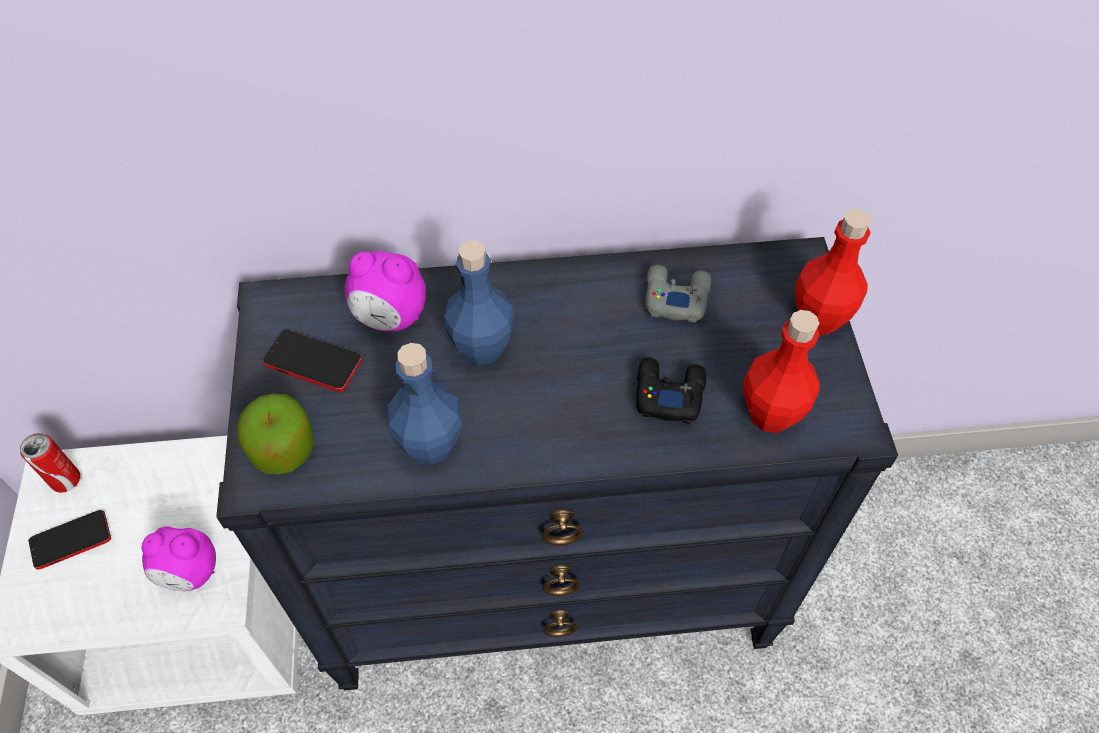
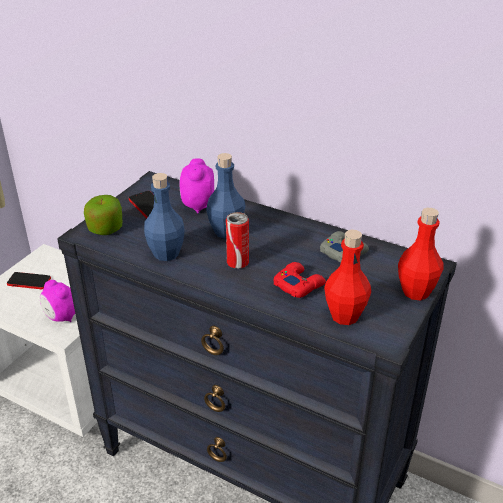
camera: 35 degrees right, 20 degrees down
(66, 480) = (47, 260): can -> can (237, 263)
(390, 318) = (197, 205): alarm clock -> alarm clock turned 45 degrees clockwise
(668, 393) = (298, 284): black game controller -> red game controller

